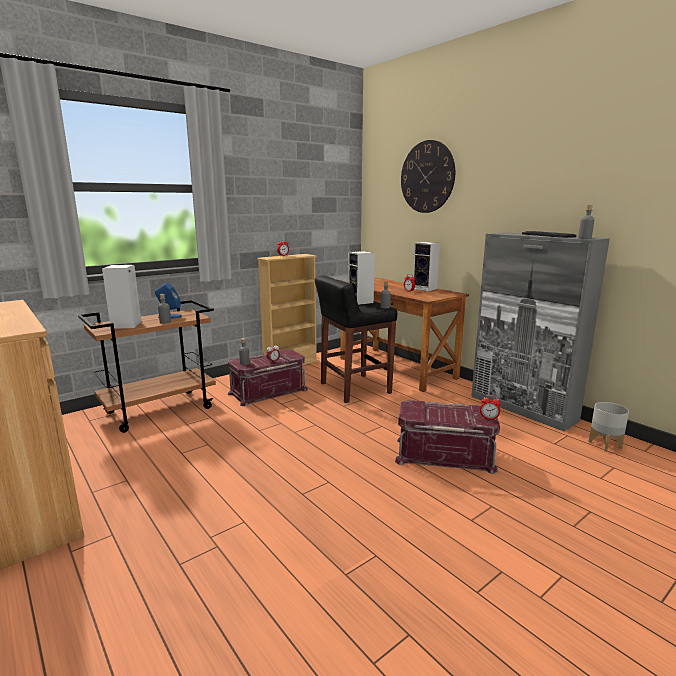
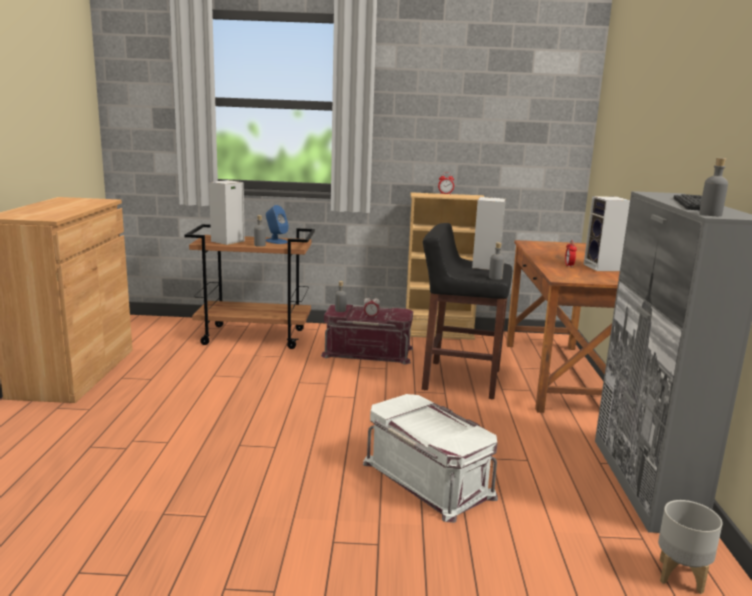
camera: 40 degrees right, 0 degrees up
(427, 177) = (642, 98): wall clock -> none
(444, 454) = (429, 478): red storage box -> white storage box
(489, 418) = (463, 446): alarm clock -> none

